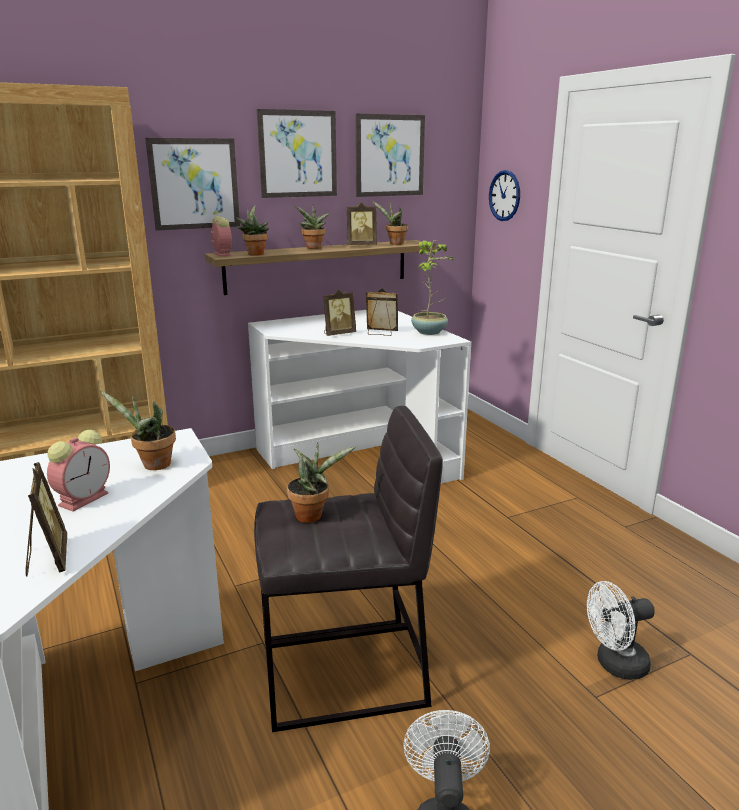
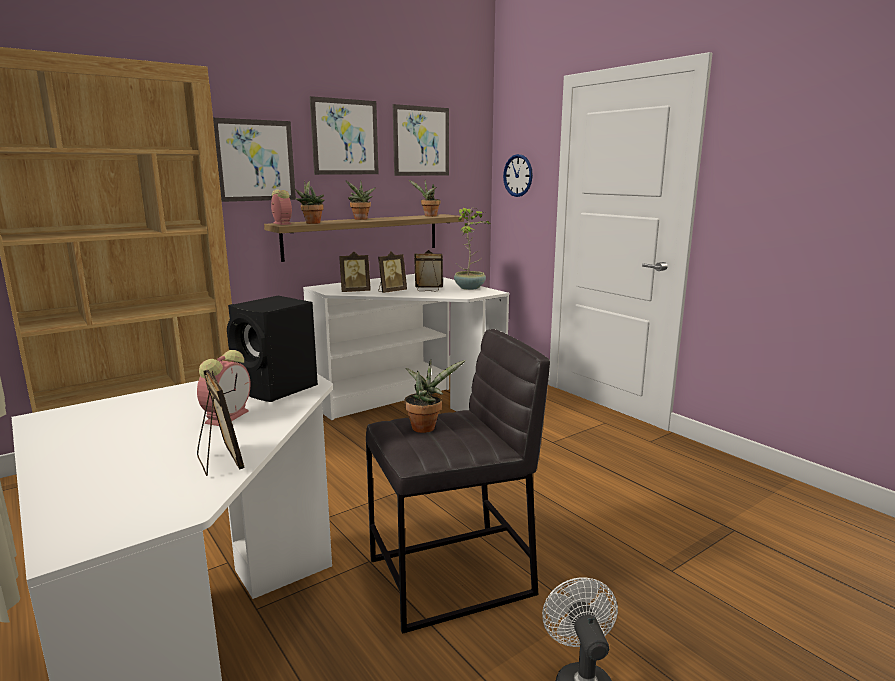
camera: 10 degrees left, 5 degrees down
(152, 465) = (278, 389): potted plant -> black speaker
(361, 245) = (401, 217): picture frame -> picture frame (355, 291)
(615, 665) = (678, 544): white fan -> none

